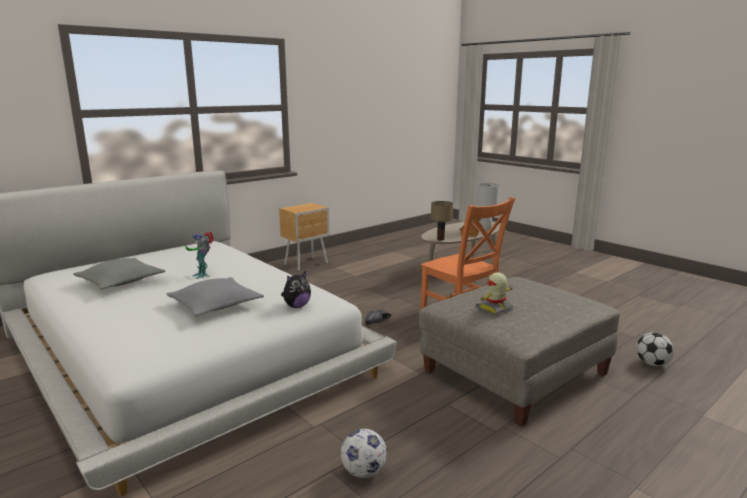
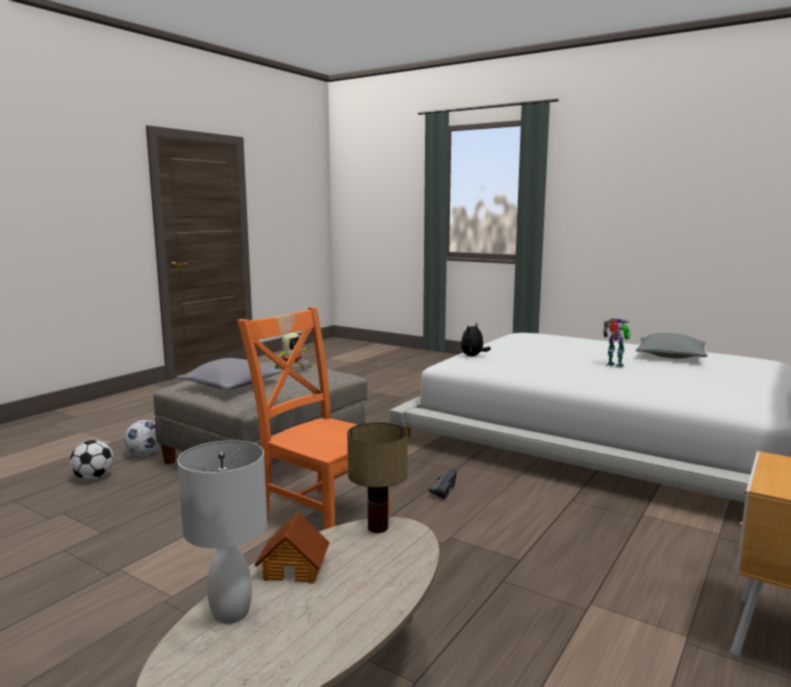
camera: 165 degrees right, 5 degrees down
(215, 305) = (538, 350): grey pillow -> grey pillow (231, 385)
(364, 472) = (382, 398): football -> football (145, 455)

